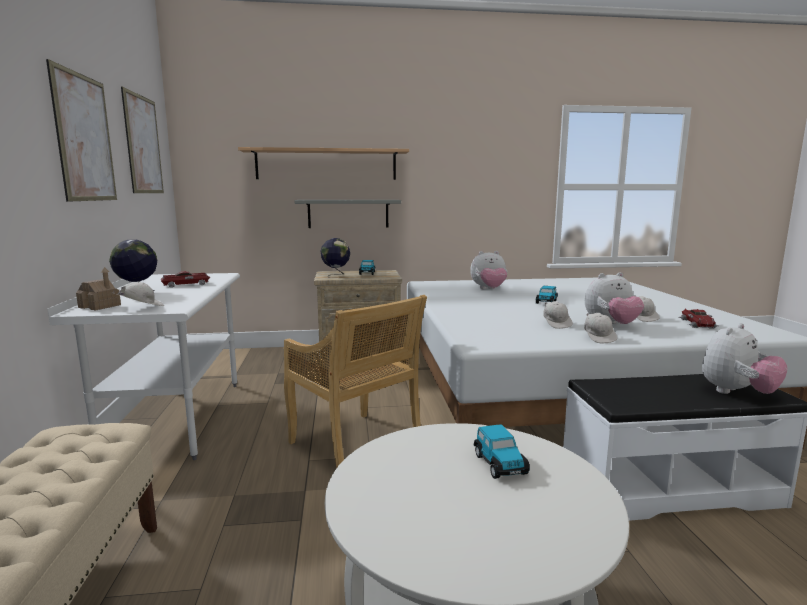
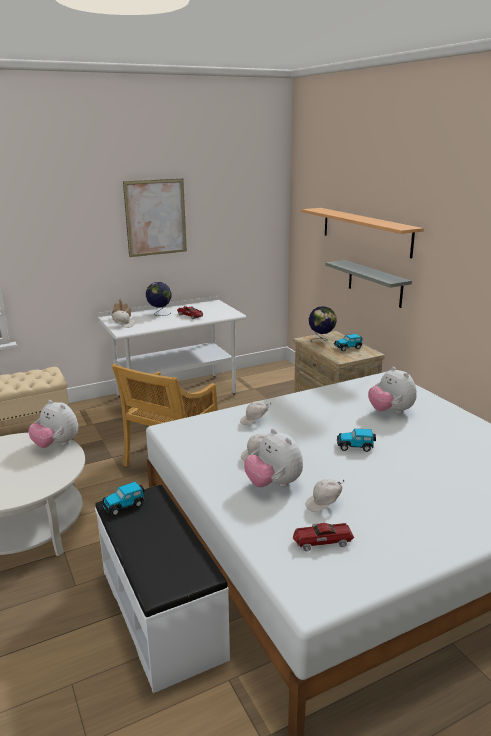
camera: 70 degrees right, 10 degrees up
(143, 145) = (237, 207): picture -> none
(499, 463) = (34, 472): toy car -> toy car (124, 505)
(599, 338) = (218, 477): white cap -> white cap (255, 421)
(736, 393) = (156, 567): plush toy -> plush toy (56, 445)

